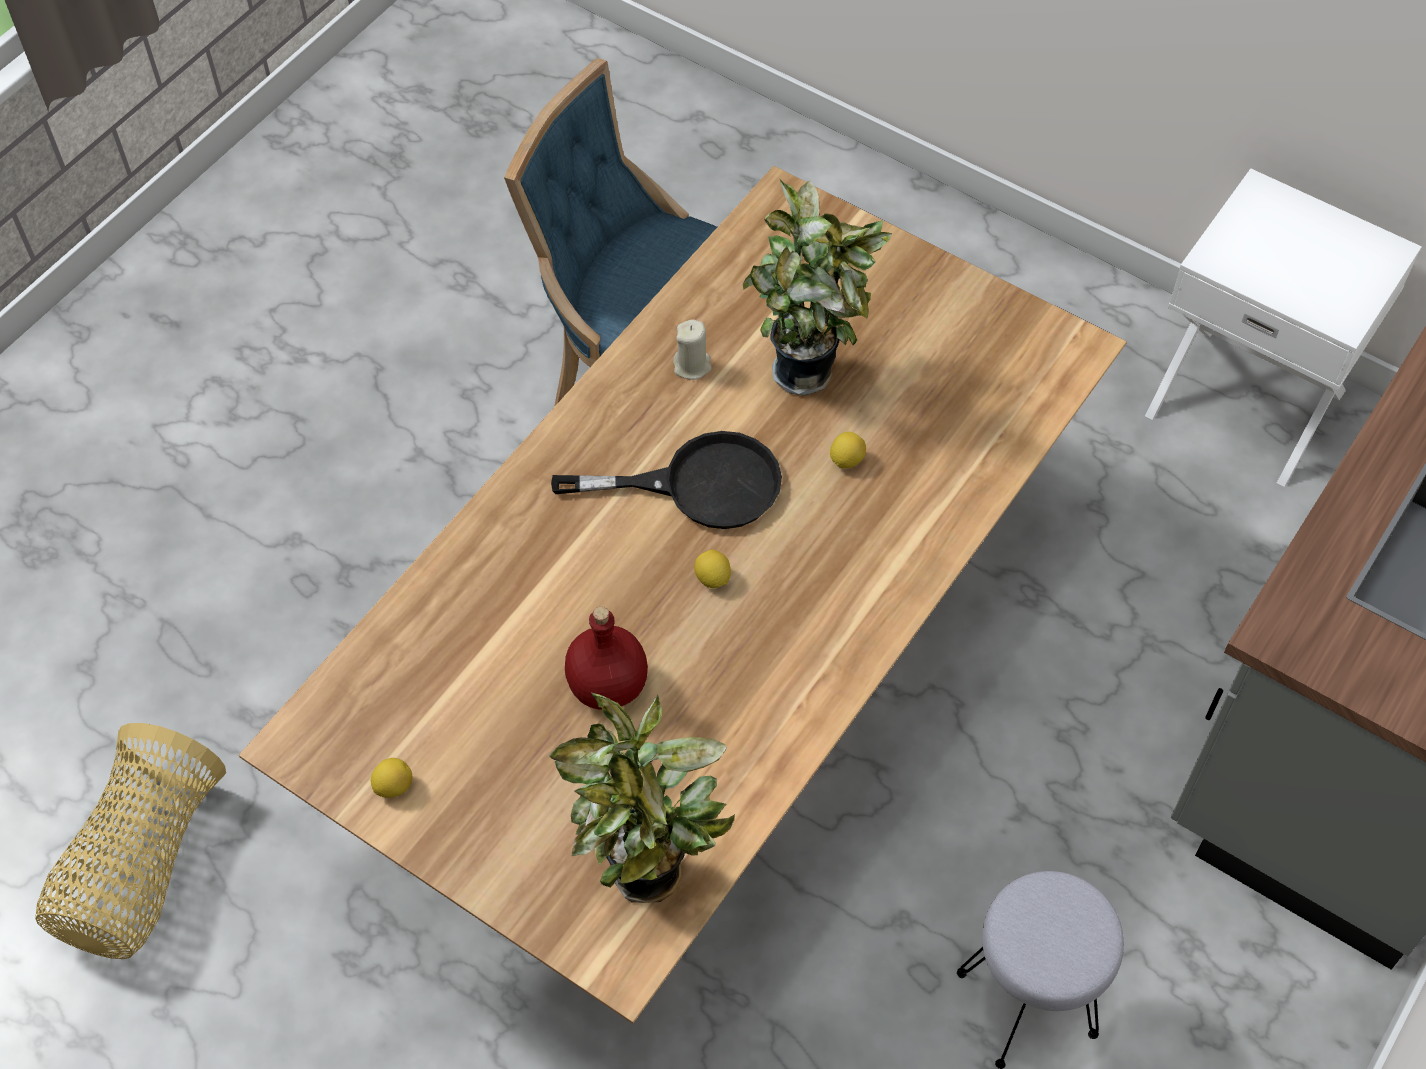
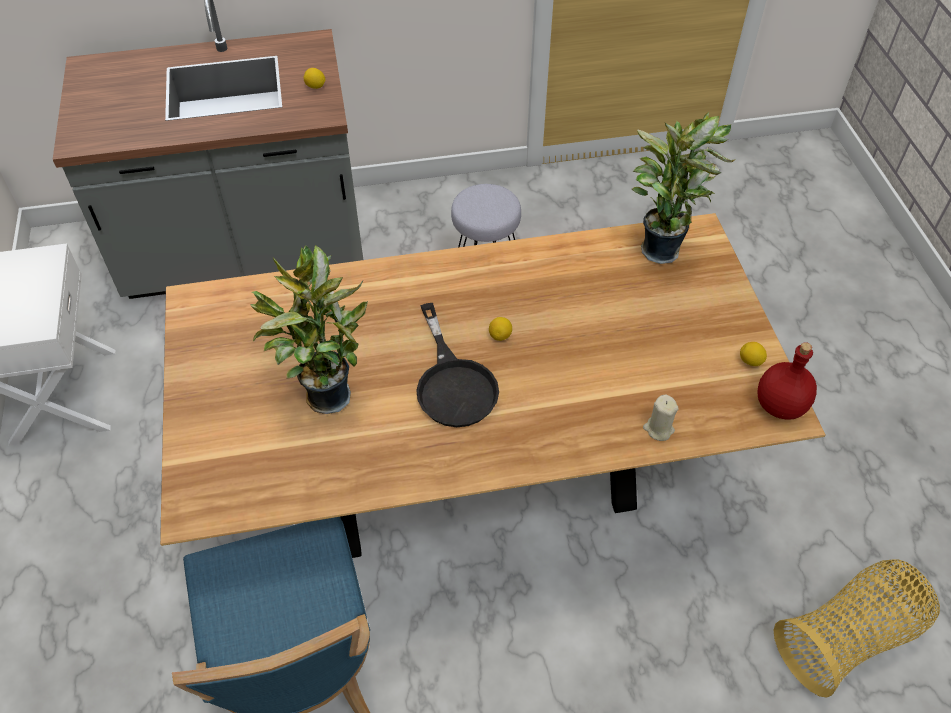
camera: 135 degrees left, 5 degrees down
(608, 684) = (602, 329): red bottle -> red bottle (779, 406)
(692, 366) = (377, 450): beige candle -> beige candle (658, 429)
(699, 485) = (453, 383): black frying pan -> black frying pan turned 150 degrees counterclockwise
(846, 460) = (368, 338): lemon -> lemon (315, 87)

